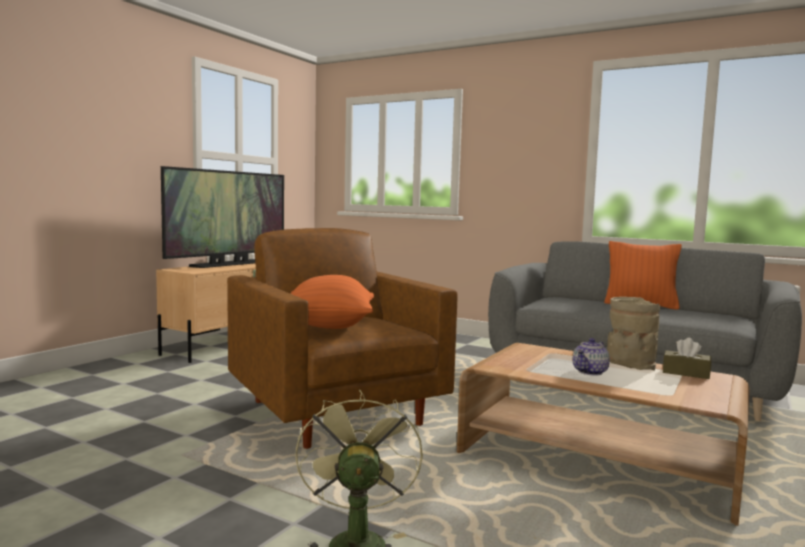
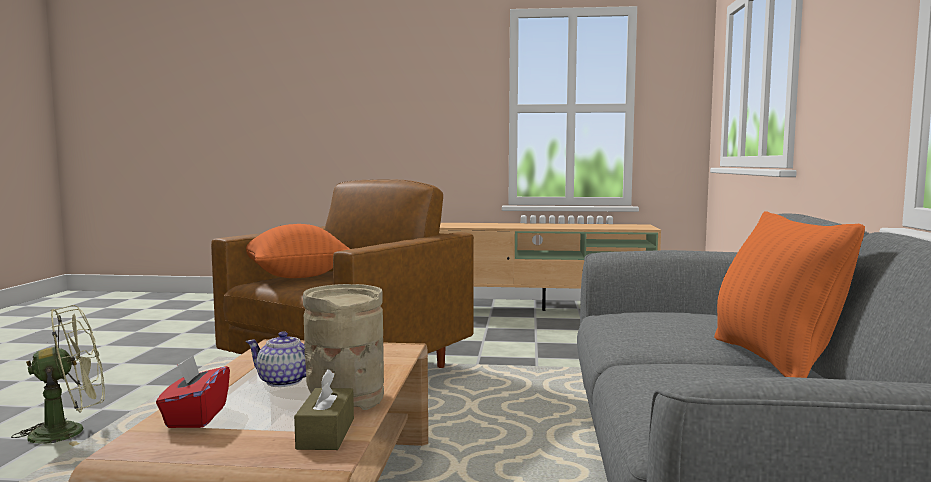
camera: 65 degrees right, 0 degrees up
(227, 264) = (513, 224): television -> none
(657, 391) = (196, 417): none -> red tissue box

